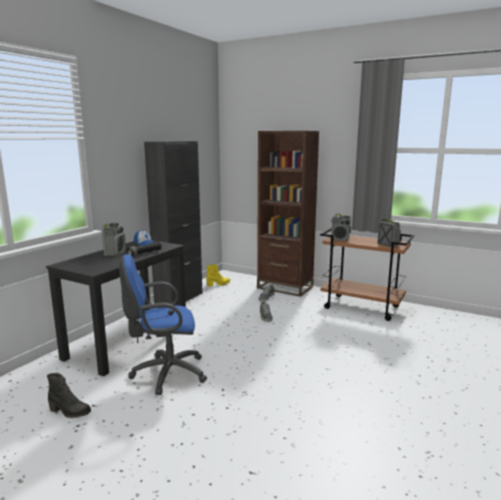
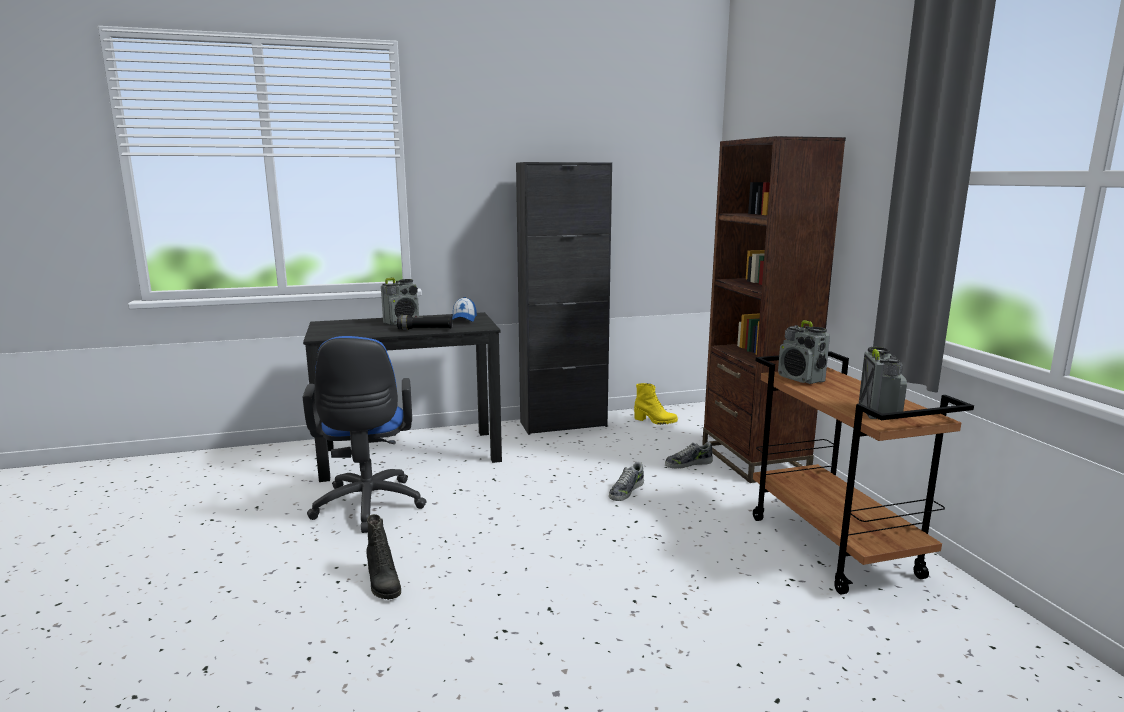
camera: 45 degrees right, 0 degrees up
(69, 412) = (232, 503): black boot -> black boot (382, 584)
(165, 373) = (368, 508): blue office chair -> blue office chair turned 135 degrees counterclockwise

